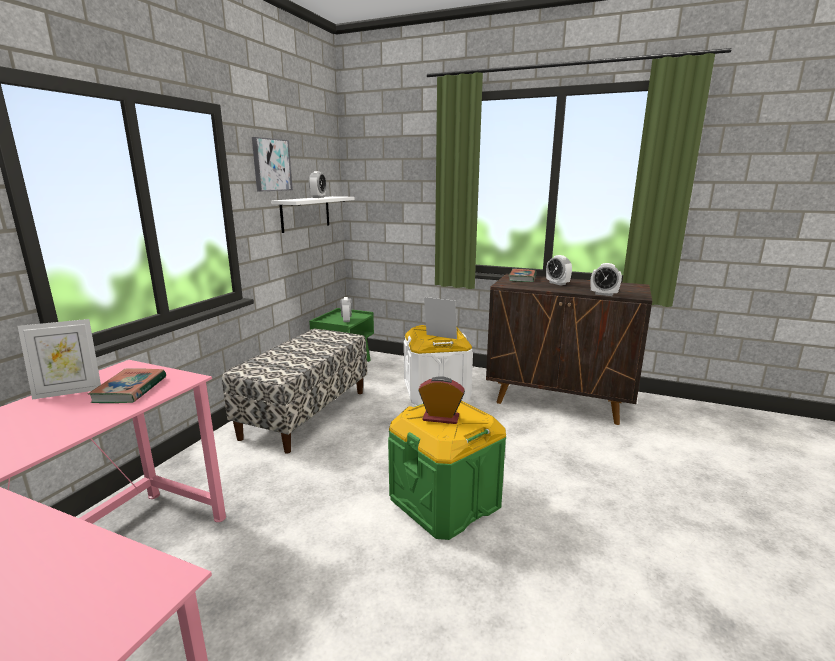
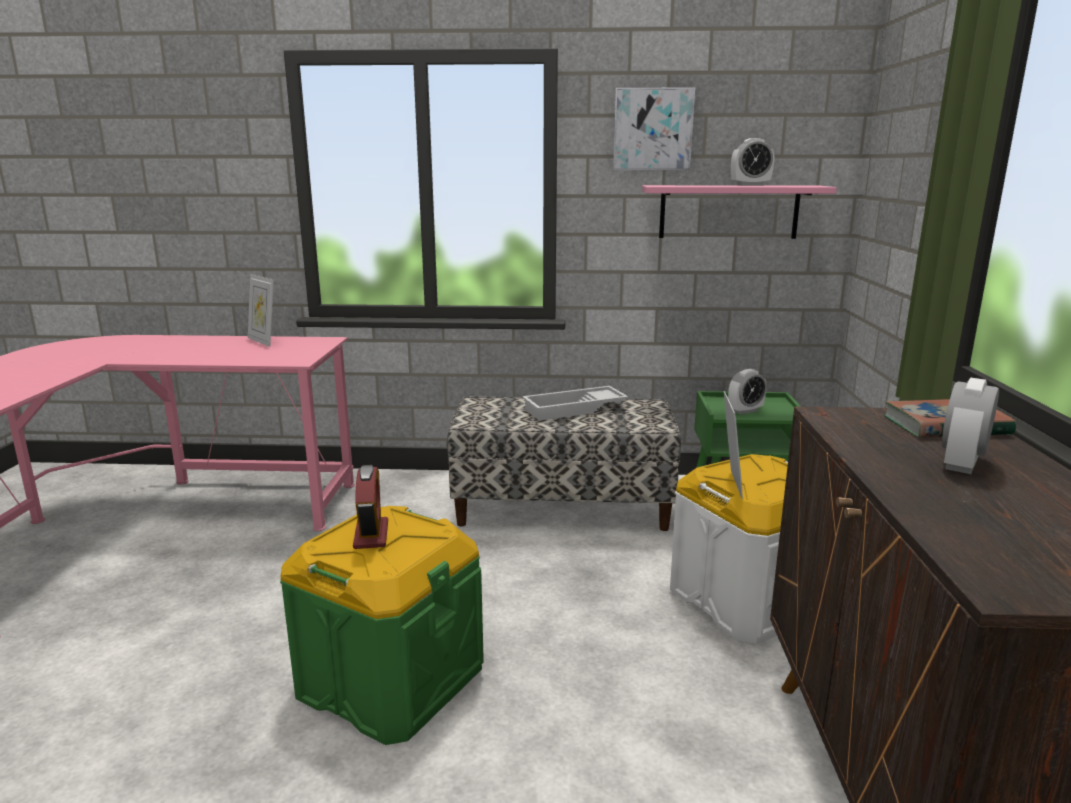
camera: 70 degrees right, 0 degrees up
(130, 390) = (269, 353): book -> none
(299, 348) = (574, 409): none -> white tray
(305, 213) = (728, 212): white shelf -> pink shelf
(604, 294) = (928, 527): alarm clock -> none

